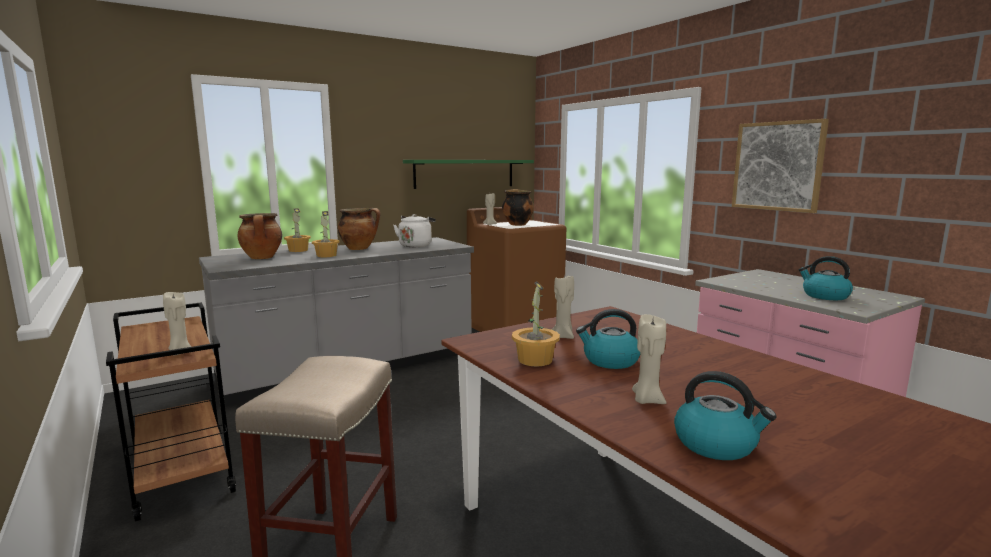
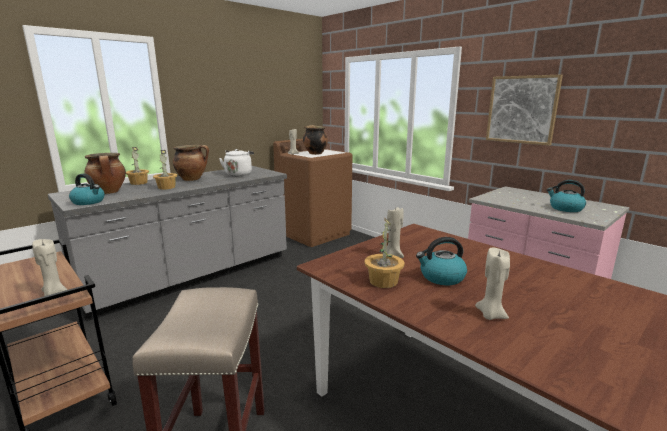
camera: 10 degrees left, 5 degrees up
(465, 173) = (270, 113): green shelf -> none
(716, 444) = (566, 355): kettle -> kettle (89, 202)

